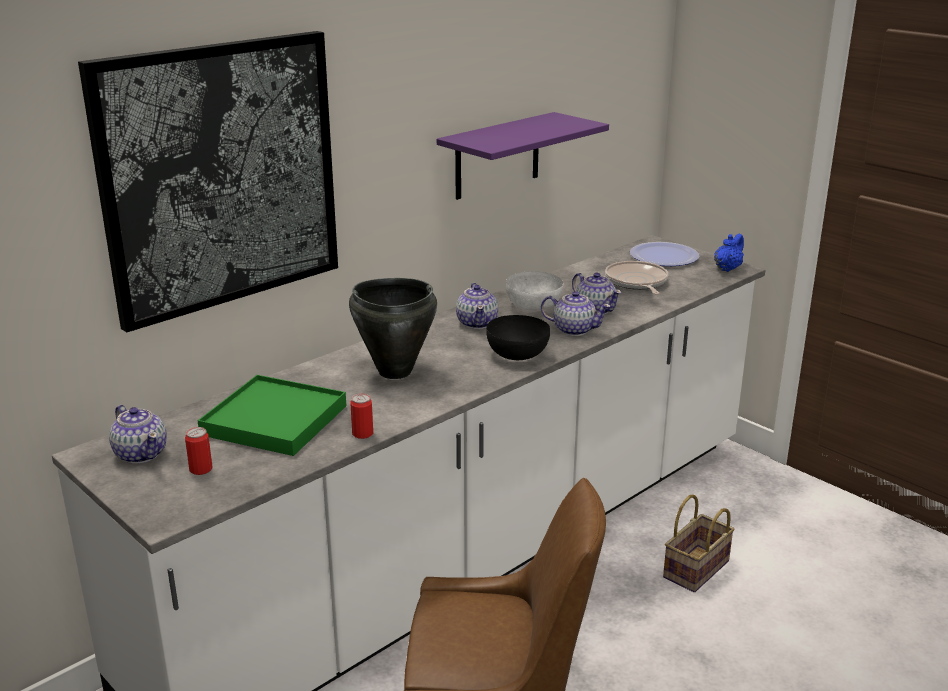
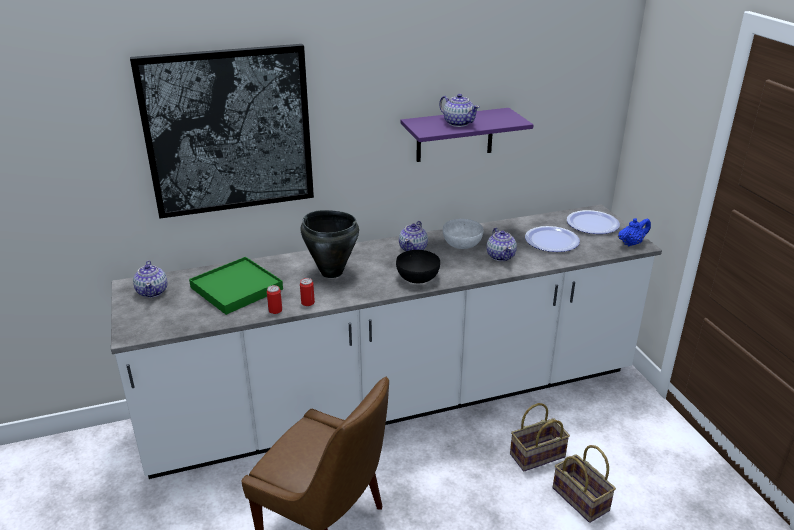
camera: 25 degrees right, 5 degrees up
(201, 469) = (172, 310): can -> can (308, 302)
(573, 330) = (471, 268): teapot -> teapot (458, 123)
(636, 282) = (551, 240): frying pan -> plate
(783, 602) = (582, 499): none -> basket

